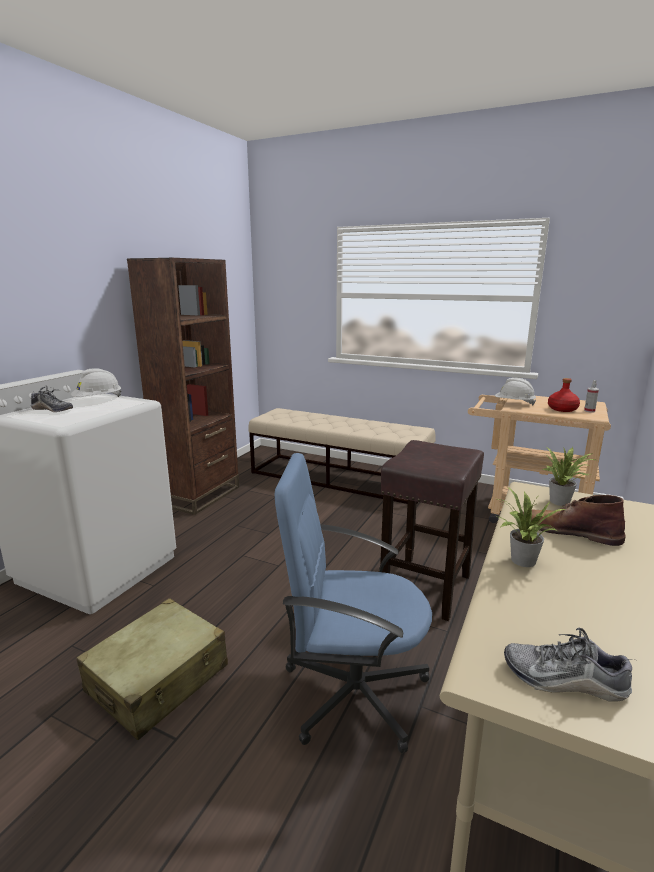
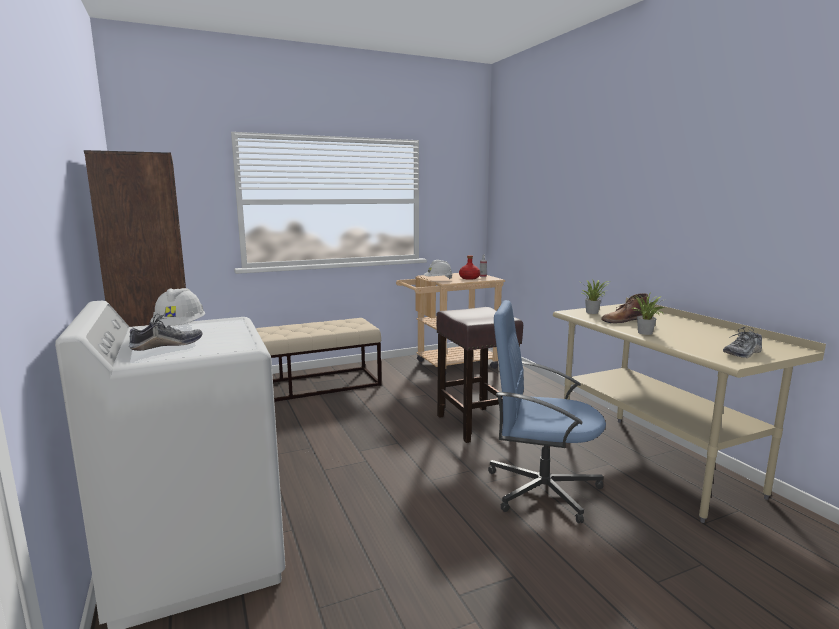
camera: 50 degrees left, 5 degrees down
(158, 679) = (436, 565): beige suitcase -> none
(352, 691) = (540, 488): blue office chair -> blue office chair turned 60 degrees clockwise

